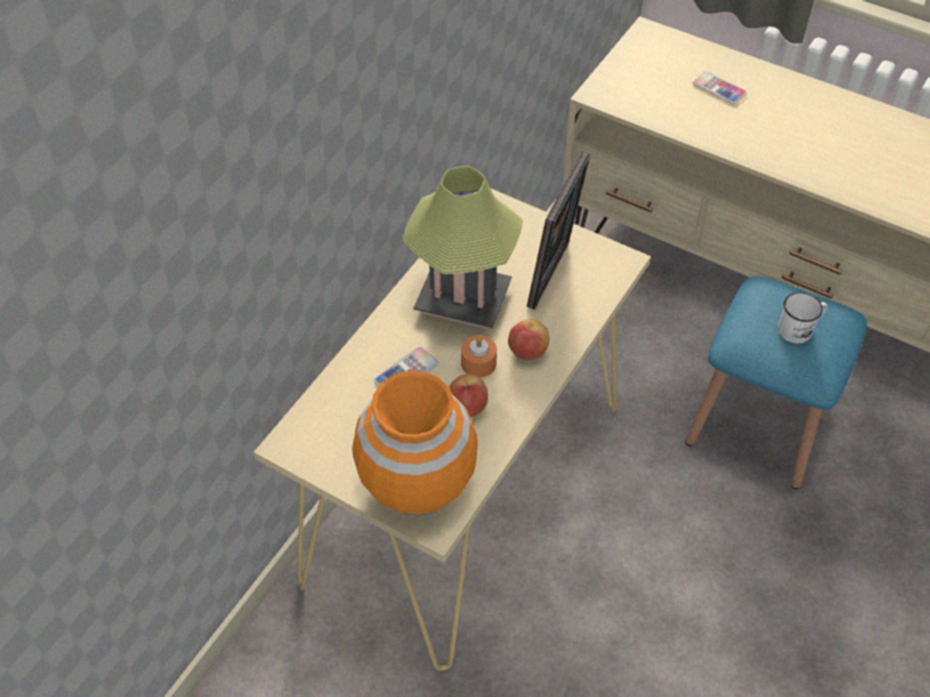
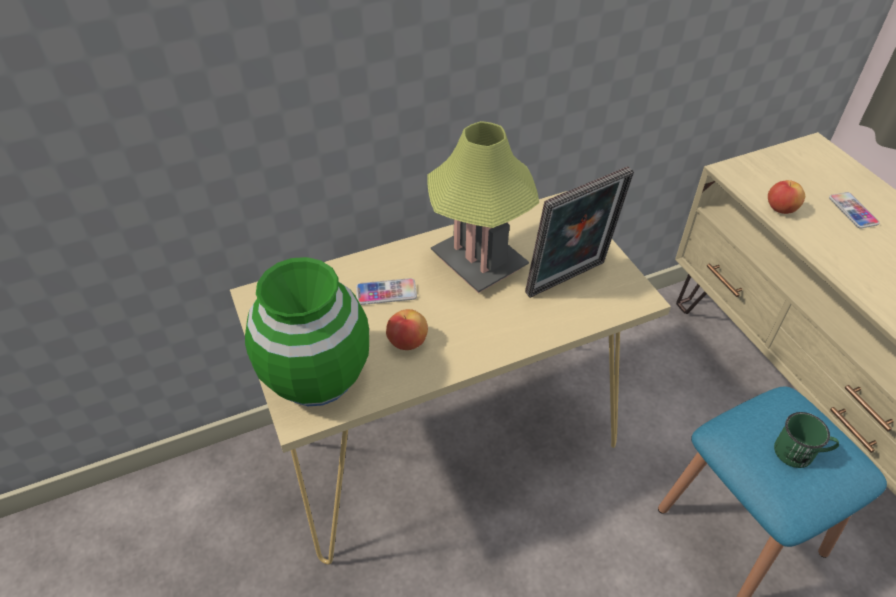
camera: 35 degrees right, 5 degrees down
(417, 482) = (316, 376): orange vase -> green vase
(478, 363) = (447, 314): orange candle -> none
(527, 352) = (495, 326): apple -> apple (780, 209)
(800, 328) = (800, 453): white mug -> green mug

